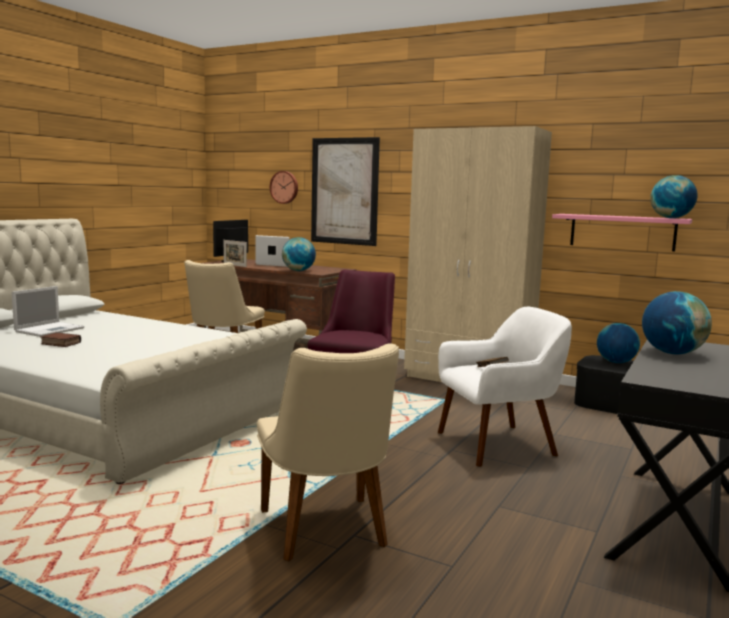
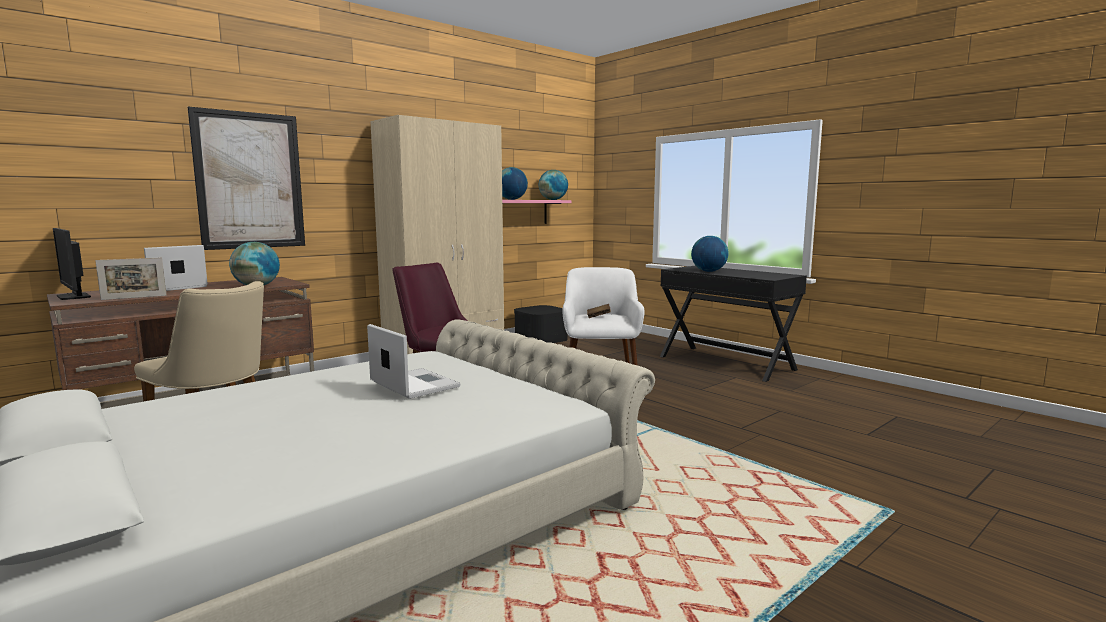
camera: 70 degrees left, 0 degrees up
(50, 329) = (204, 441): laptop -> laptop (413, 384)
(59, 343) = (348, 429): book -> none
(284, 187) = (138, 175): wall clock -> none
(327, 534) = (740, 435): beige chair -> none
(616, 362) = (538, 308): globe -> globe (511, 199)

